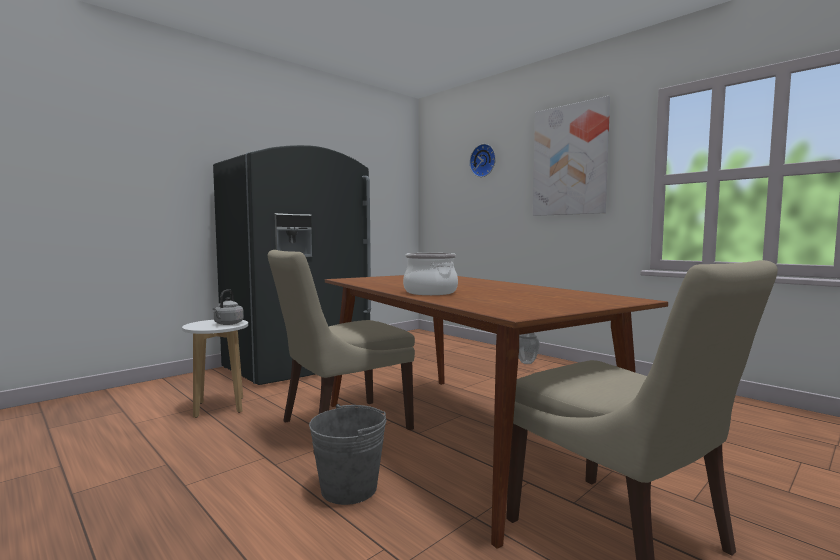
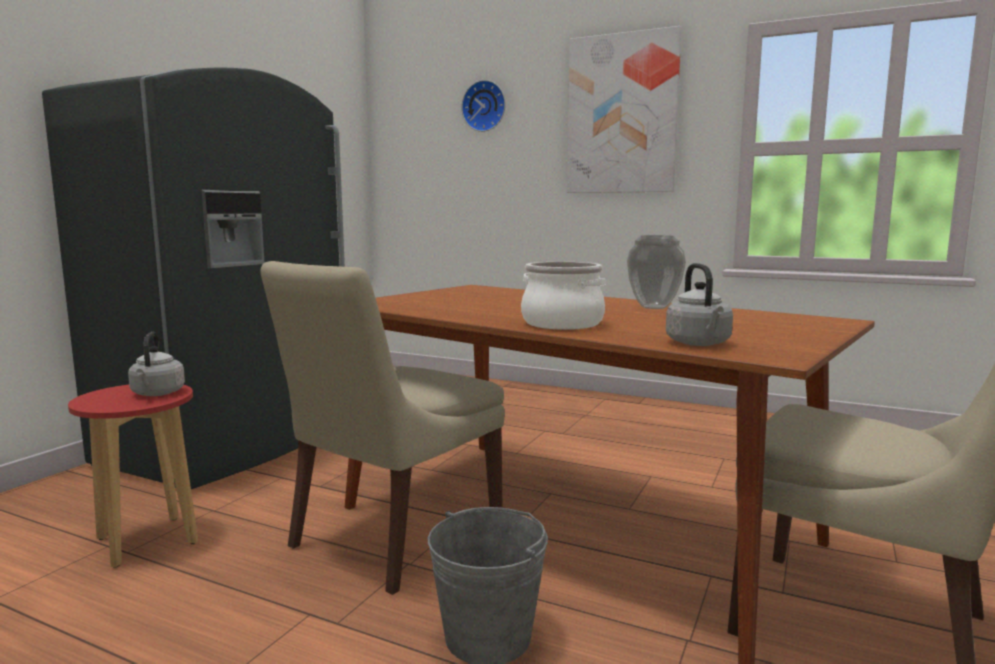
camera: 20 degrees left, 5 degrees up
(219, 407) = (147, 541): white stool -> red stool
(486, 305) = (699, 344): none -> grey kettle
(526, 363) = (571, 403): vase -> vase (653, 307)

